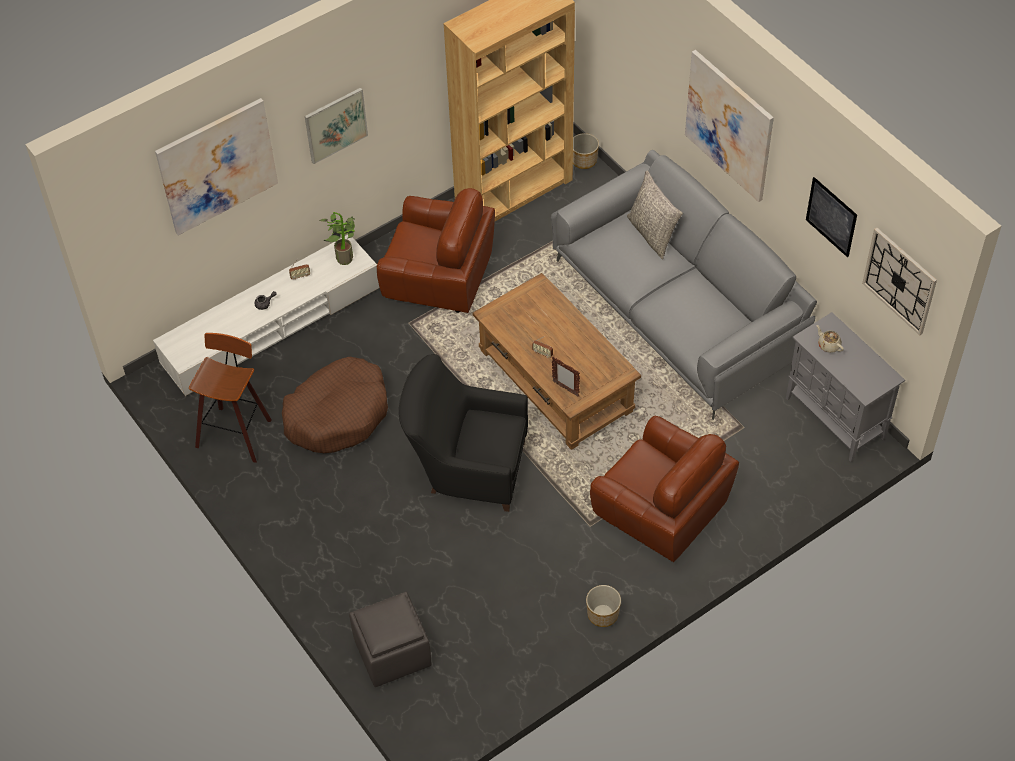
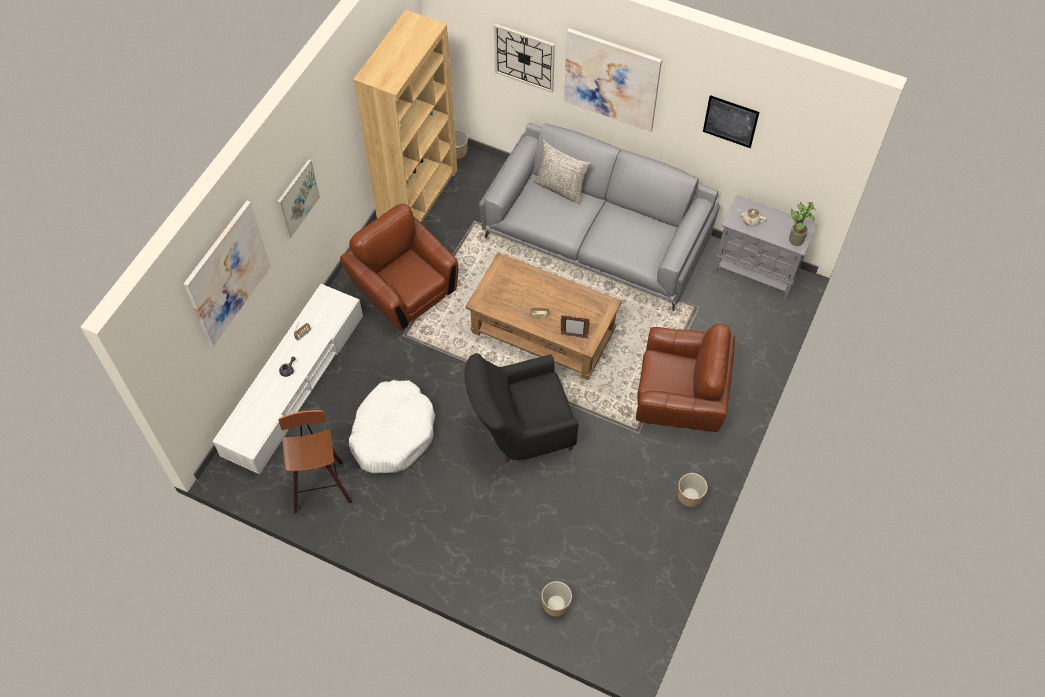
camera: 30 degrees left, 5 degrees up
(337, 414) = (393, 433): brown dog bed -> white dog bed
(344, 257) = (329, 304): potted plant -> potted plant (794, 238)
(392, 653) = (556, 604): grey ottoman -> planter
(438, 279) = (404, 290): brown armchair -> brown armchair turned 120 degrees counterclockwise
(899, 280) = (808, 150): wall clock -> wall clock (524, 57)

